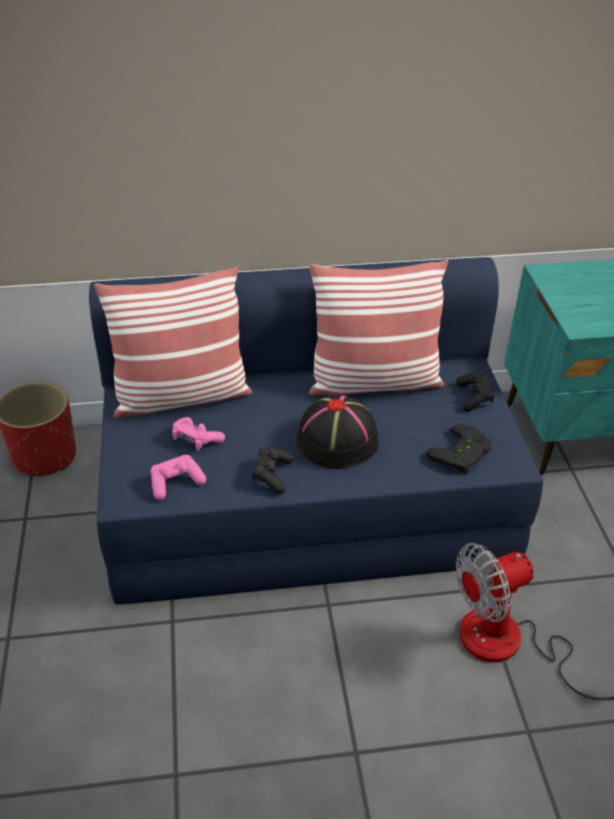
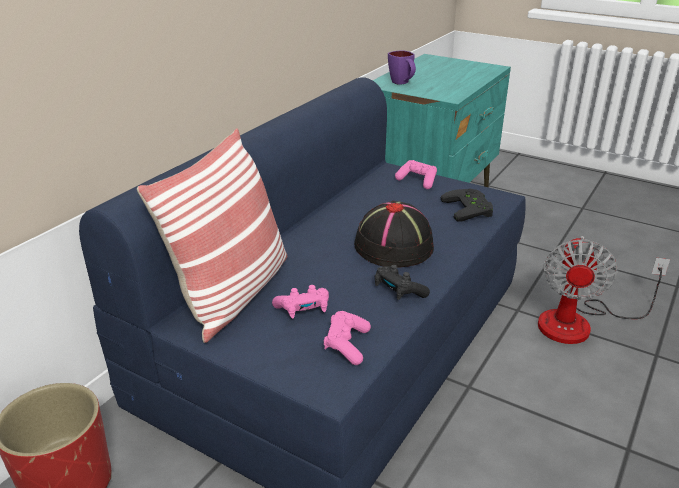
camera: 50 degrees left, 10 degrees down
(374, 381) = (349, 205): pillow -> none
(474, 397) = (417, 181): black game controller -> pink game controller
(571, 283) = (402, 83): none -> purple mug

